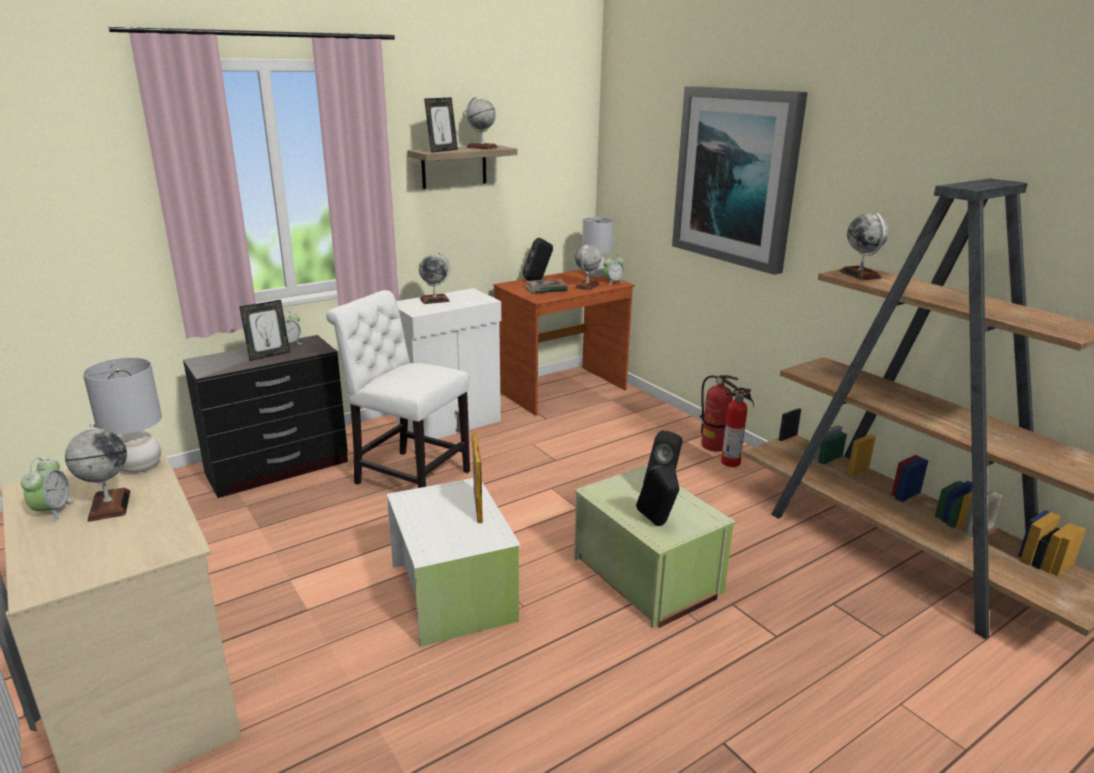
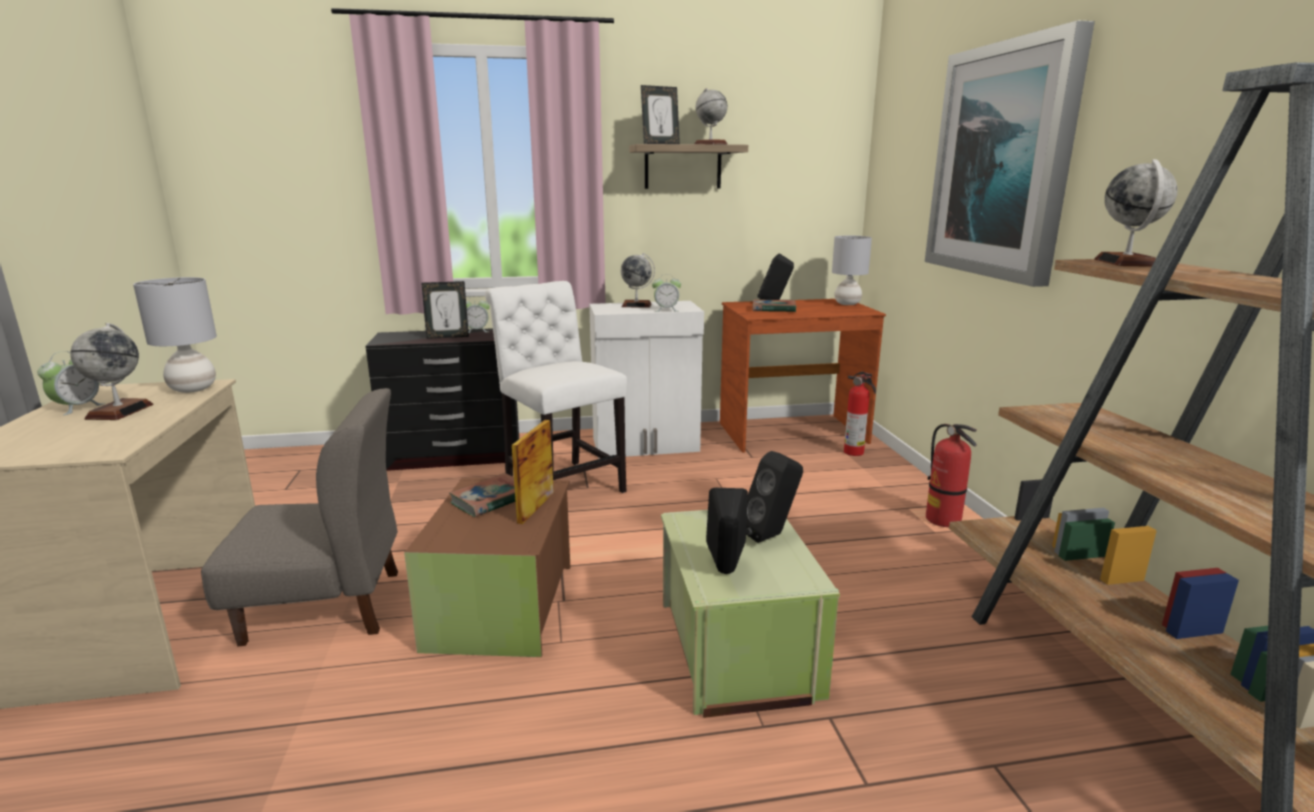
camera: 25 degrees right, 5 degrees down
(300, 634) = (325, 606): none -> grey chair
(435, 508) = (491, 500): none -> book
(454, 591) = (504, 605): white storage box -> brown storage box
(587, 286) = (825, 310): globe -> none
(613, 282) = (860, 310): alarm clock -> alarm clock (666, 310)
(732, 462) = (956, 543): fire extinguisher -> fire extinguisher (855, 452)

